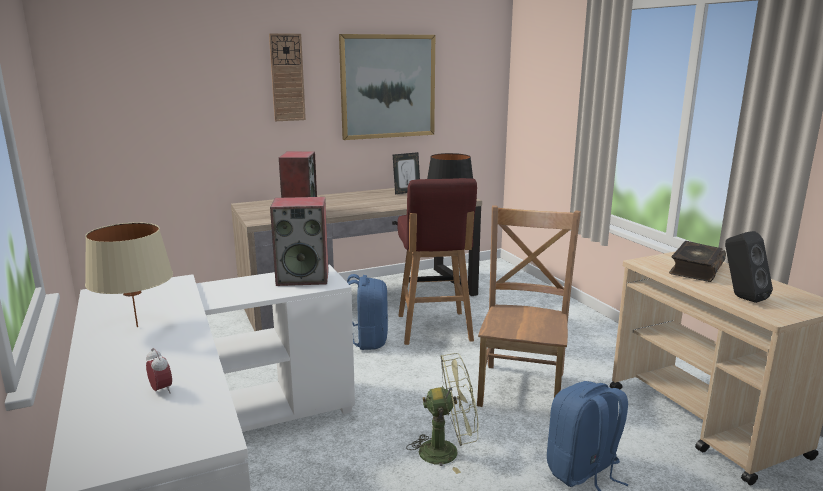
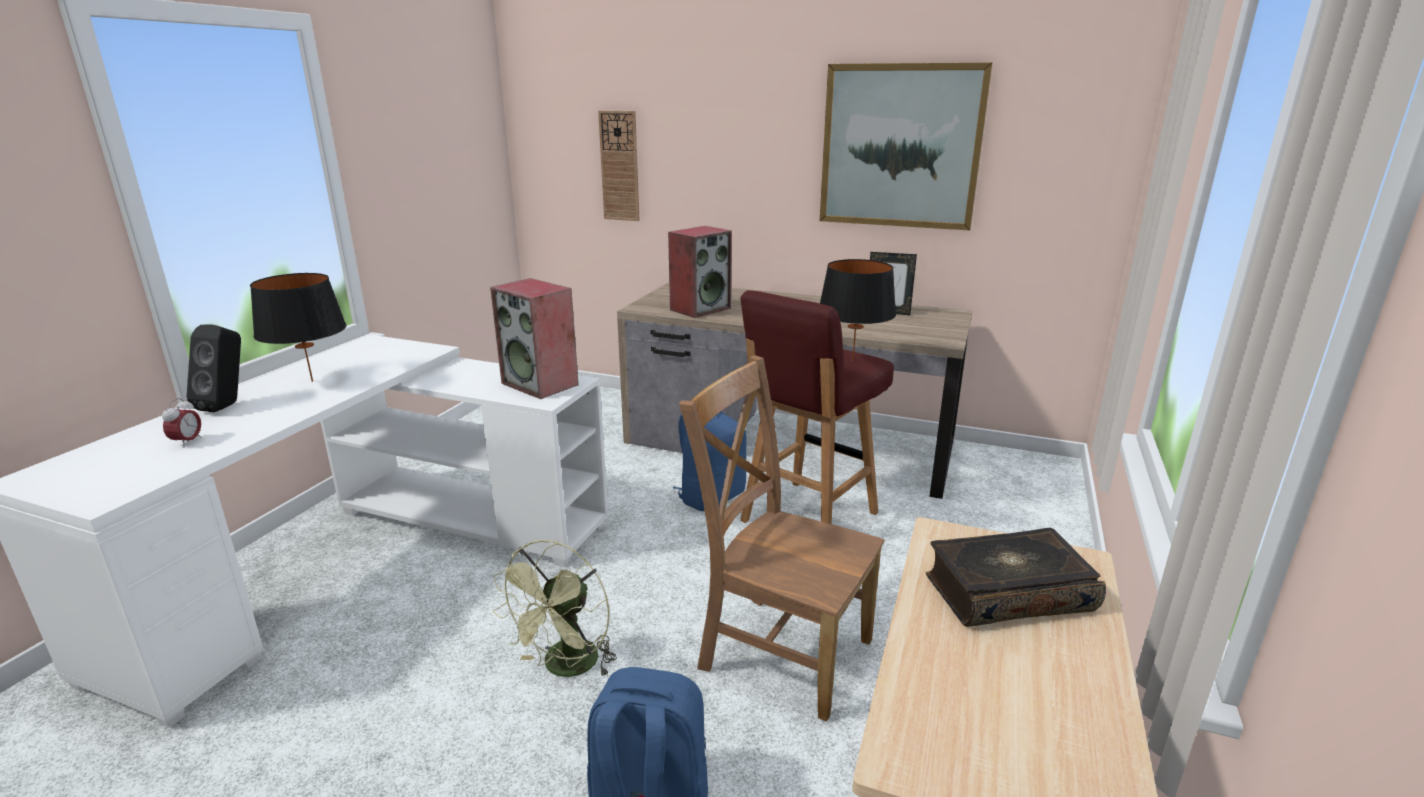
camera: 45 degrees right, 5 degrees up
(137, 327) = (312, 381): beige table lamp -> black table lamp
(287, 77) = (752, 126): wall clock -> wall clock (620, 166)
(447, 451) = (566, 668): green fan -> green fan turned 75 degrees clockwise
(522, 386) = (780, 650): brown chair -> brown chair turned 120 degrees counterclockwise
(740, 297) = (945, 686): black speaker -> black speaker (228, 405)

